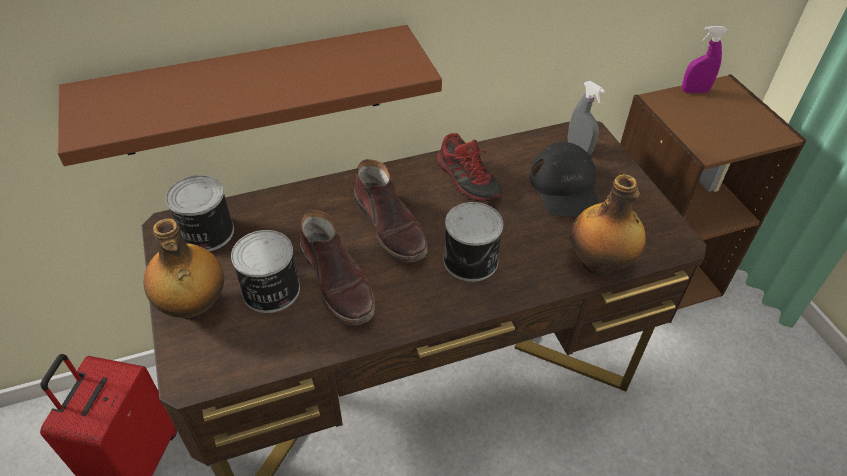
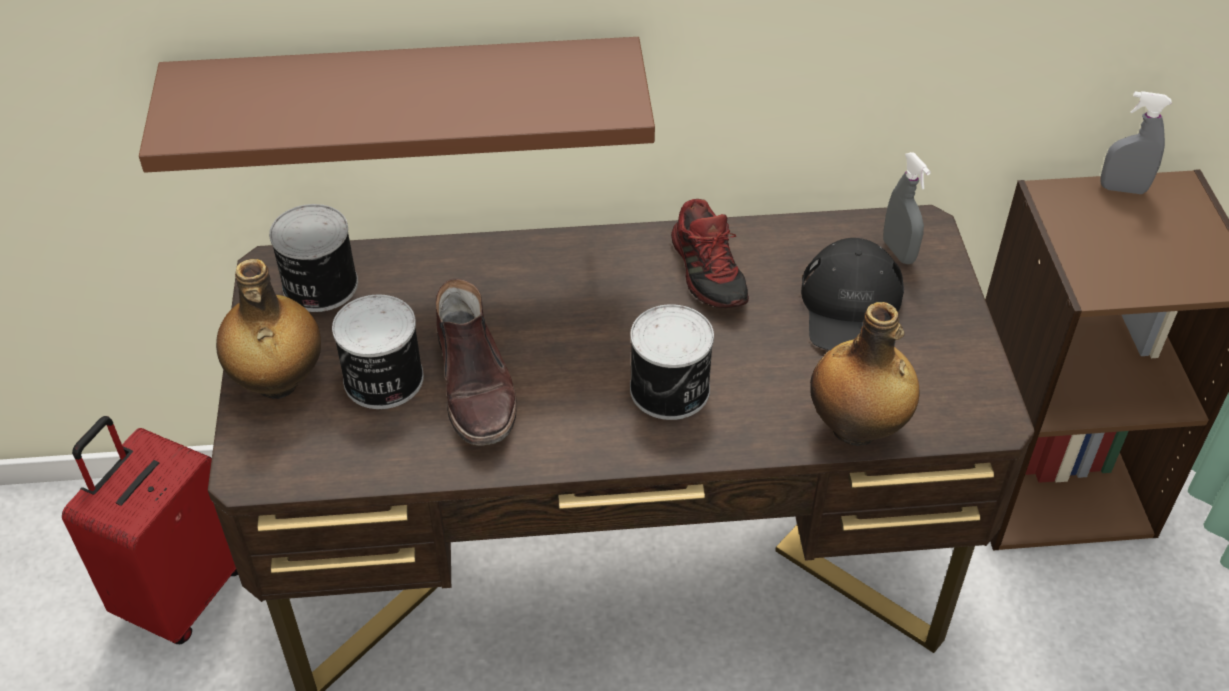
camera: 15 degrees right, 0 degrees up
(391, 227) = (574, 322): brown boot -> none
(694, 91) = (1122, 189): purple spray bottle -> grey spray bottle

